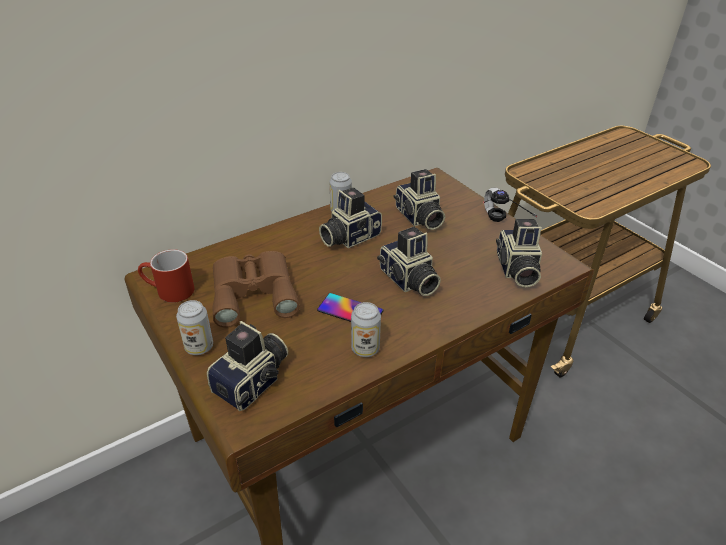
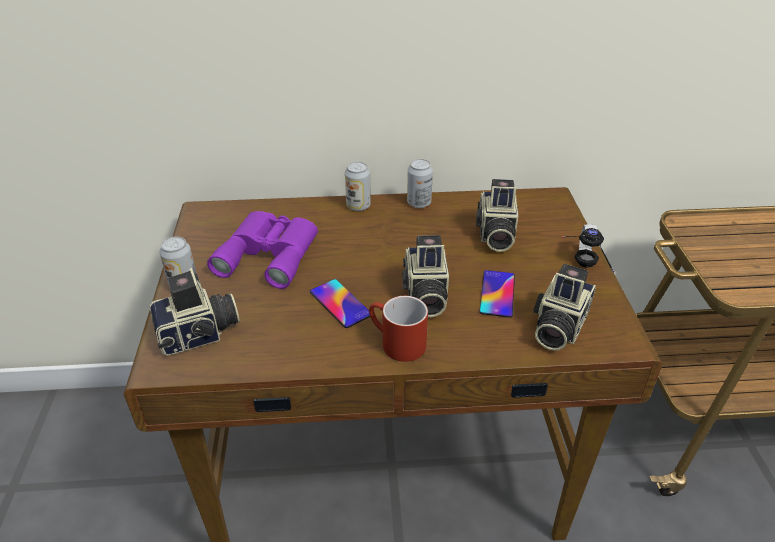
camera: 30 degrees right, 0 degrees up
(168, 291) = (202, 228): red mug -> red mug (395, 343)
(254, 291) = (270, 253): brown binoculars -> purple binoculars
(349, 237) = (404, 231): camera -> none
(365, 349) = (322, 345): can -> can (358, 206)
(458, 261) = (497, 294): none -> phone

